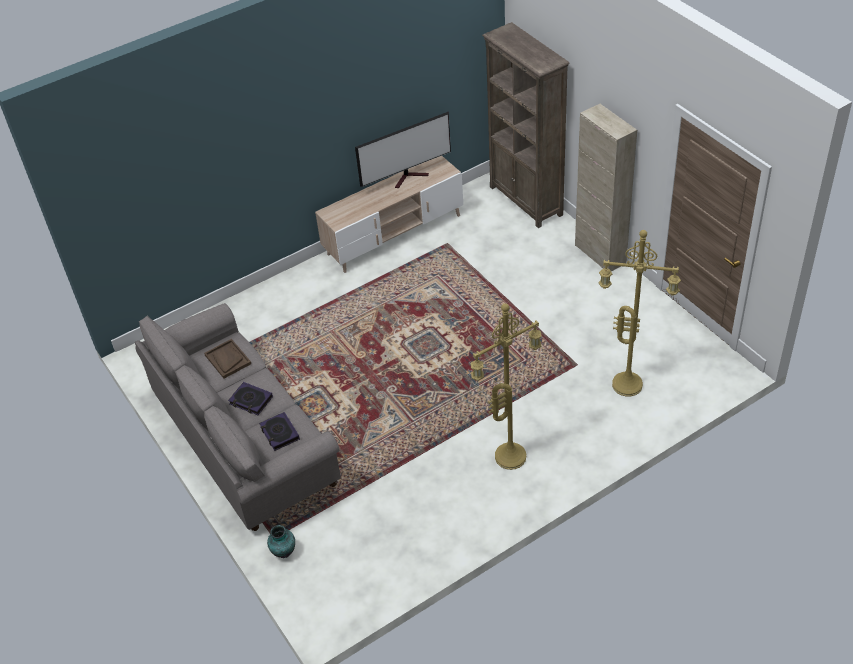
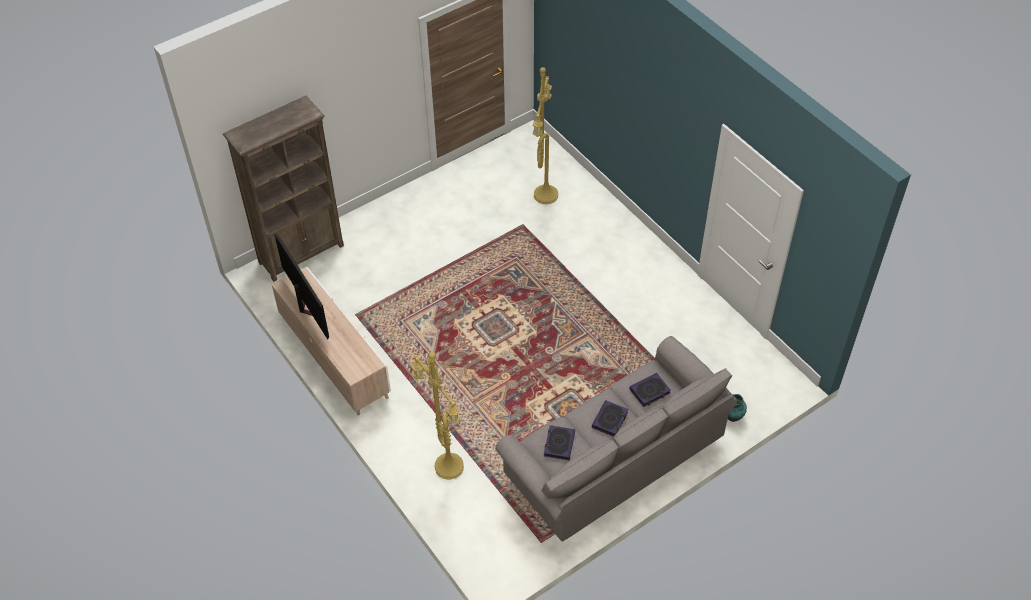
camera: 95 degrees left, 5 degrees up
(227, 359) = (559, 444): brown tray -> book
(510, 455) = (621, 268): yellow floor lamp -> yellow floor lamp (446, 467)
(600, 254) = (387, 204): beige cabinet -> none

